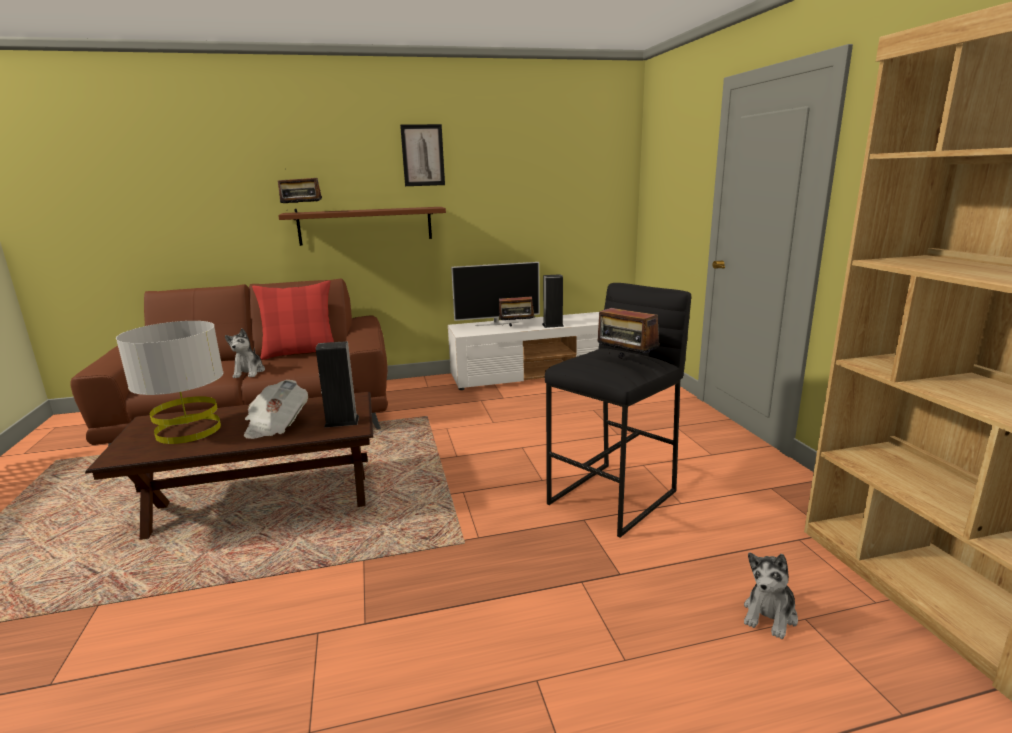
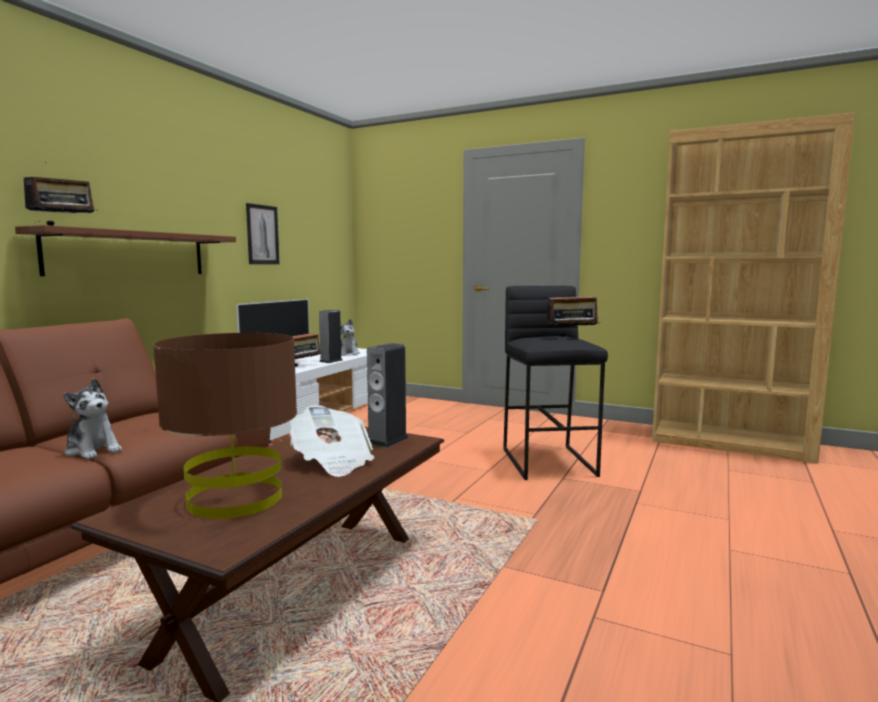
camera: 50 degrees left, 10 degrees down
(188, 430) = (234, 498): grey table lamp -> brown table lamp
(300, 353) = (111, 422): red pillow -> none
(423, 155) = (191, 177): picture -> picture (262, 234)
(770, 615) = (718, 475): plush toy -> plush toy (348, 353)

